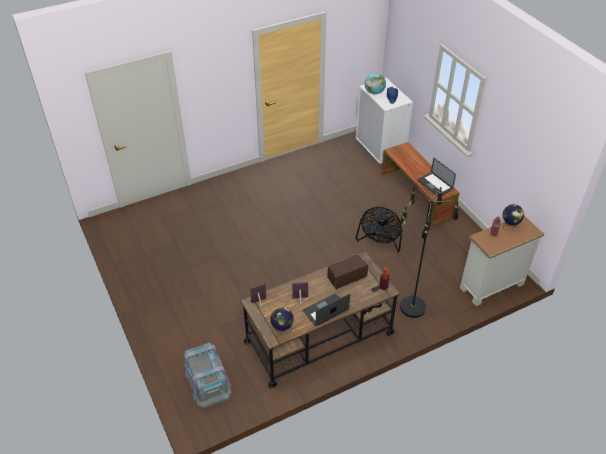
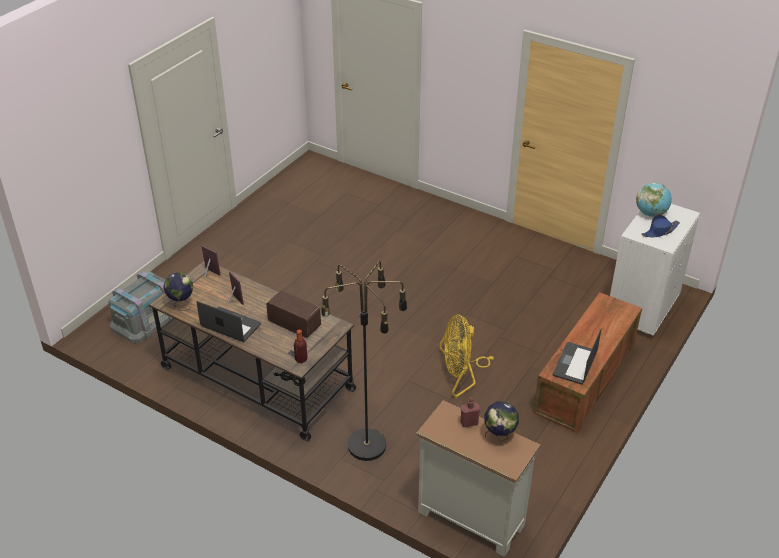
camera: 60 degrees right, 5 degrees down
(378, 240) = (461, 372): black fan -> yellow fan

